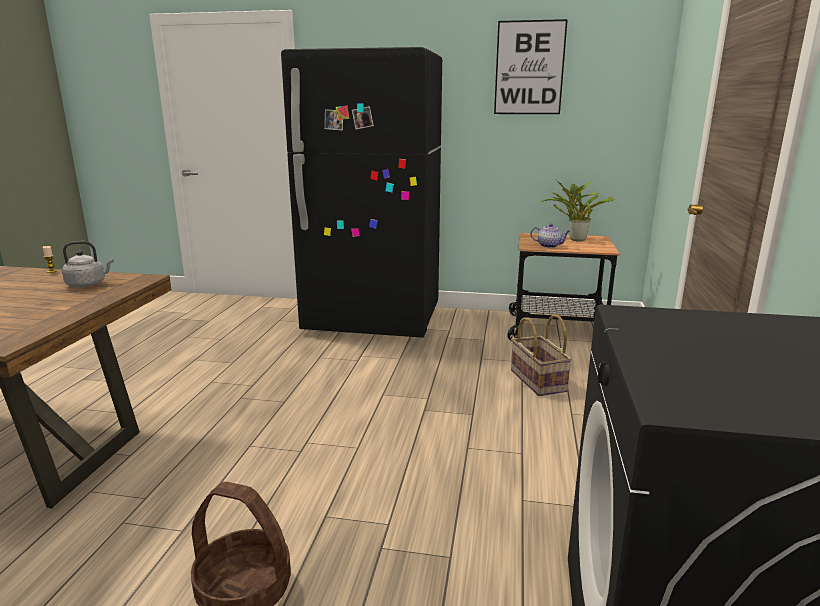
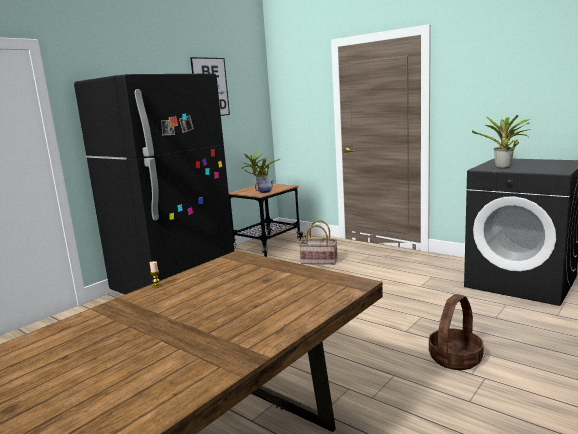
camera: 60 degrees left, 5 degrees down
(88, 284) = (227, 271): grey kettle -> none
(670, 334) = (503, 168): none -> potted plant

